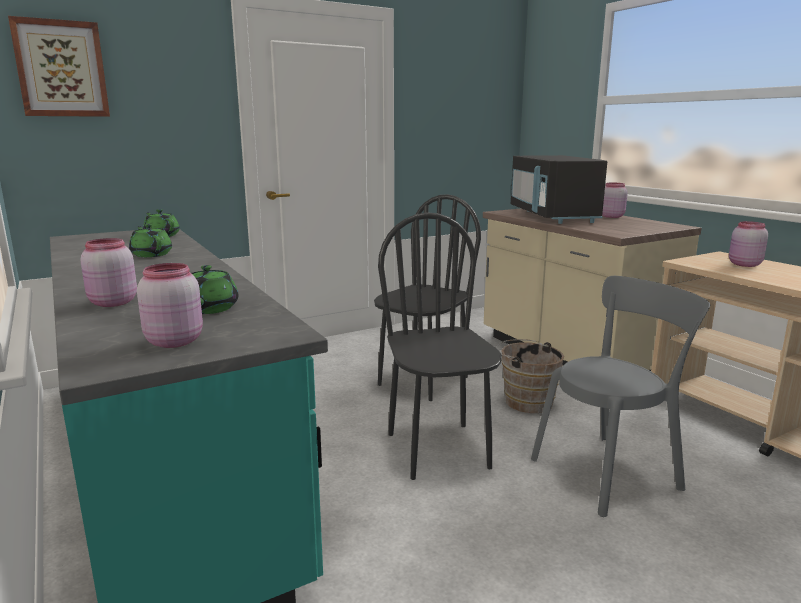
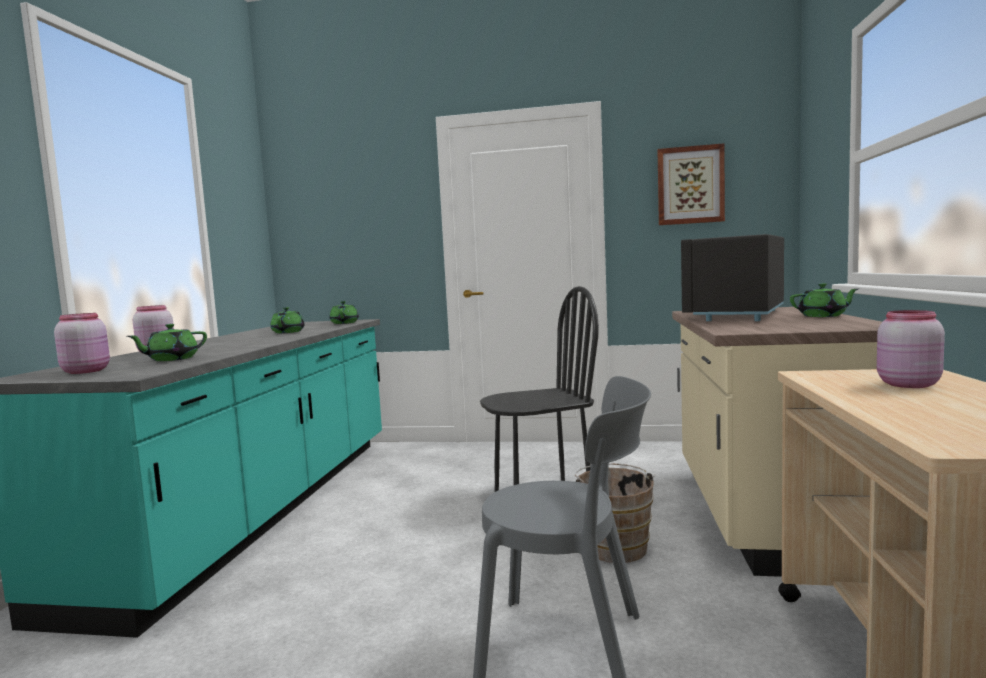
camera: 40 degrees right, 10 degrees down
(61, 69) = (311, 198): picture -> picture (690, 185)
(439, 450) = (442, 562): black chair -> none
(611, 216) = (823, 316): pink jar -> green teapot

